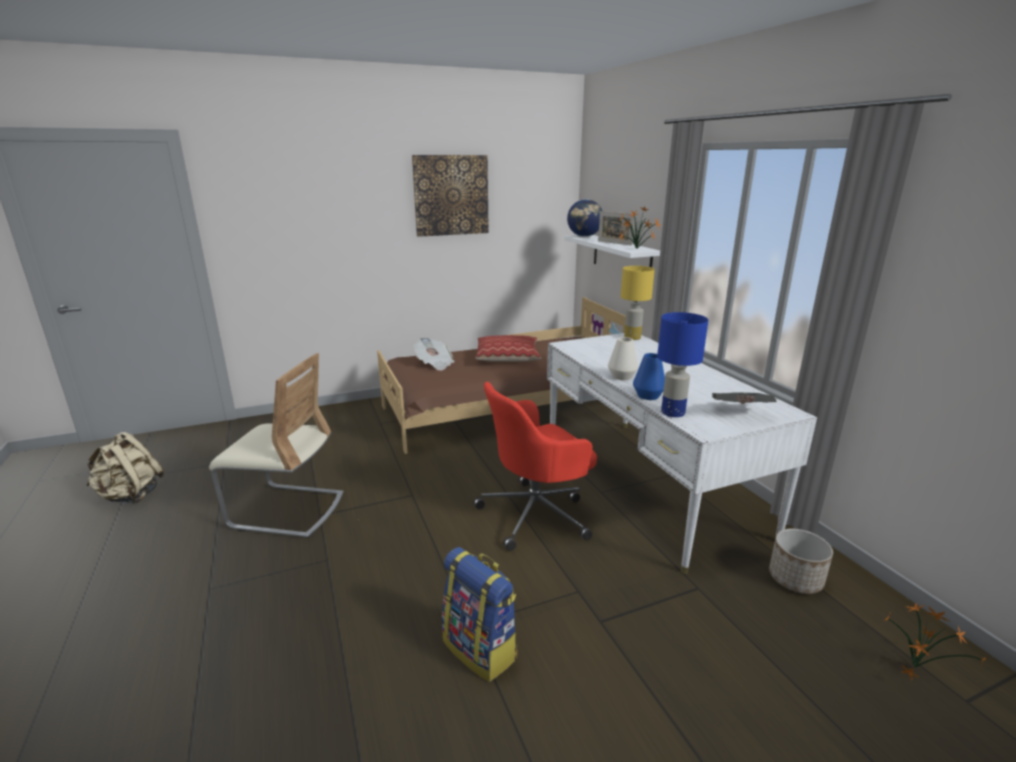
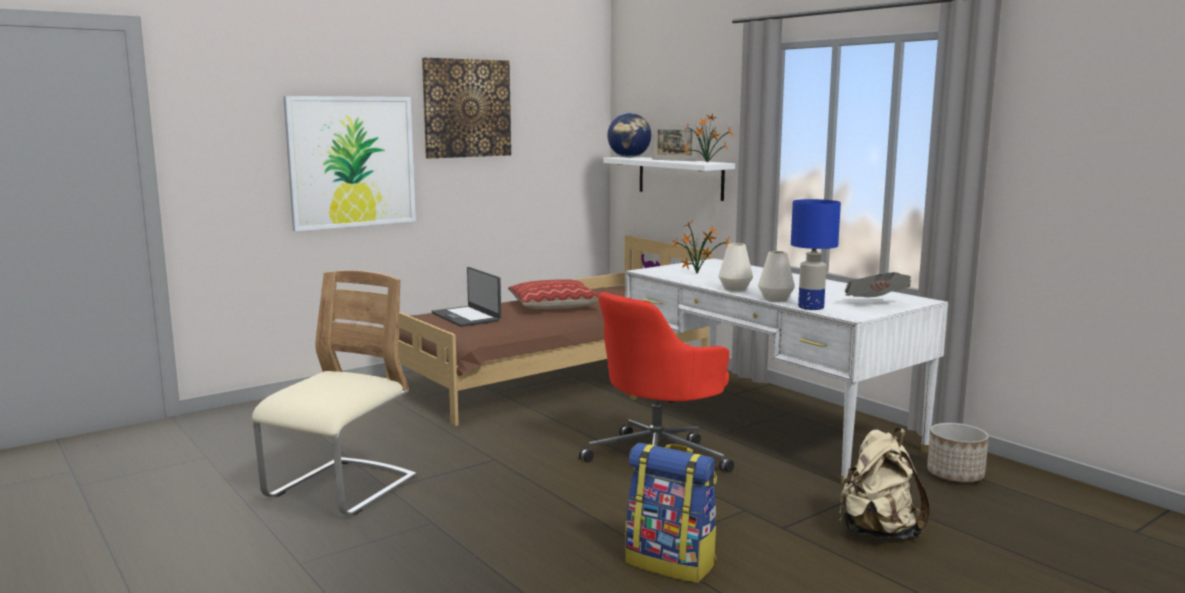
camera: 15 degrees left, 10 degrees down
(131, 496) = (95, 500): beige backpack -> beige backpack (877, 532)
(287, 510) = (341, 489): beige chair -> beige chair turned 60 degrees counterclockwise
(355, 240) = (351, 162): none -> picture
(434, 364) = (467, 317): newspaper -> laptop
(632, 337) = (716, 262): yellow table lamp -> none
(648, 396) = (775, 299): blue vase -> white vase
(915, 667) = (1086, 517): potted plant -> potted plant (698, 273)

